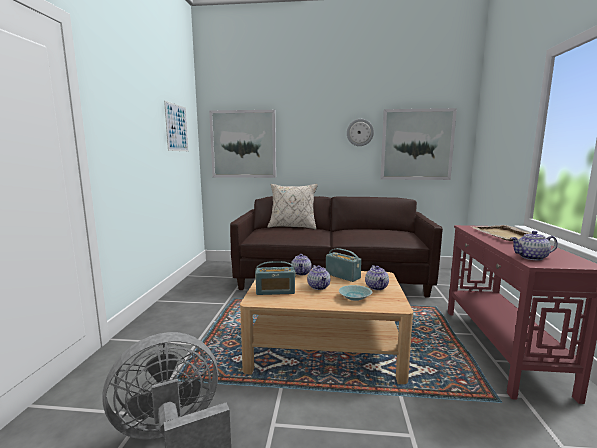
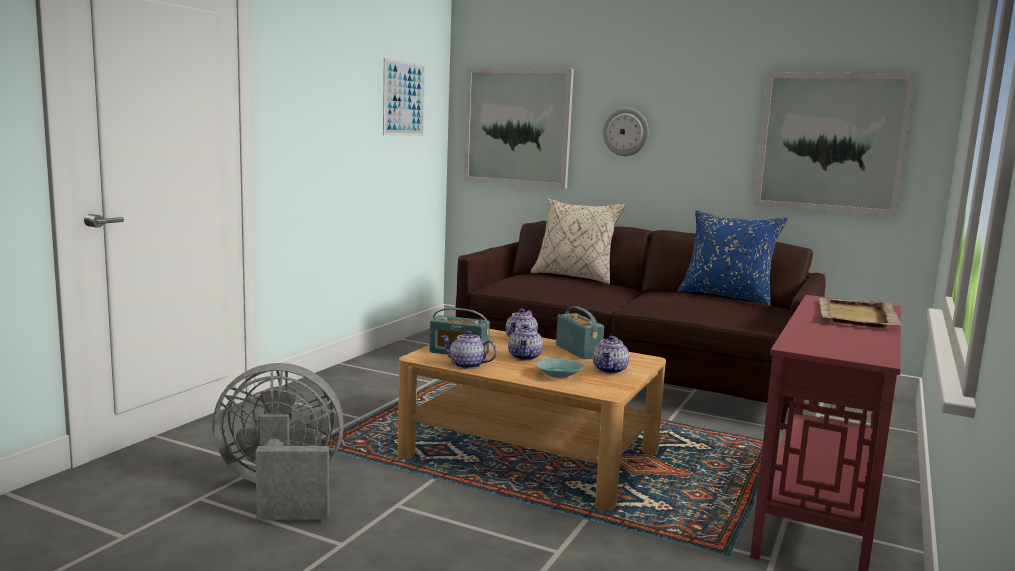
camera: 20 degrees right, 0 degrees up
(360, 132) = (721, 114): wall clock -> wall clock (626, 132)
(380, 229) = (727, 297): none -> blue pillow
(531, 257) = (809, 341): teapot -> teapot (467, 365)

